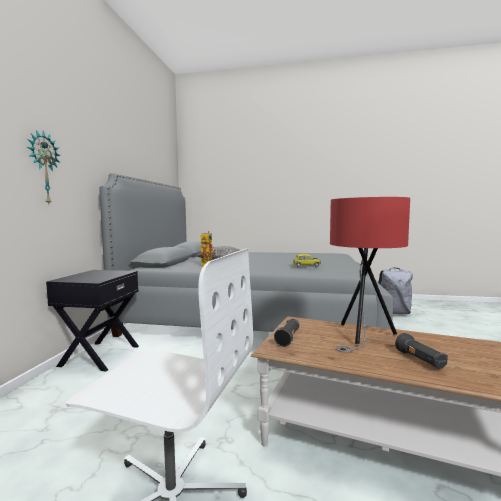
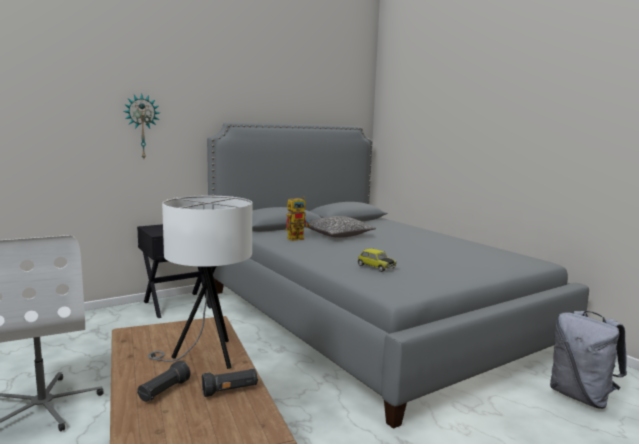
camera: 45 degrees right, 5 degrees up
(288, 339) = (158, 331): black flashlight -> black flashlight (230, 391)
(362, 336) = (205, 356): red table lamp -> white table lamp

